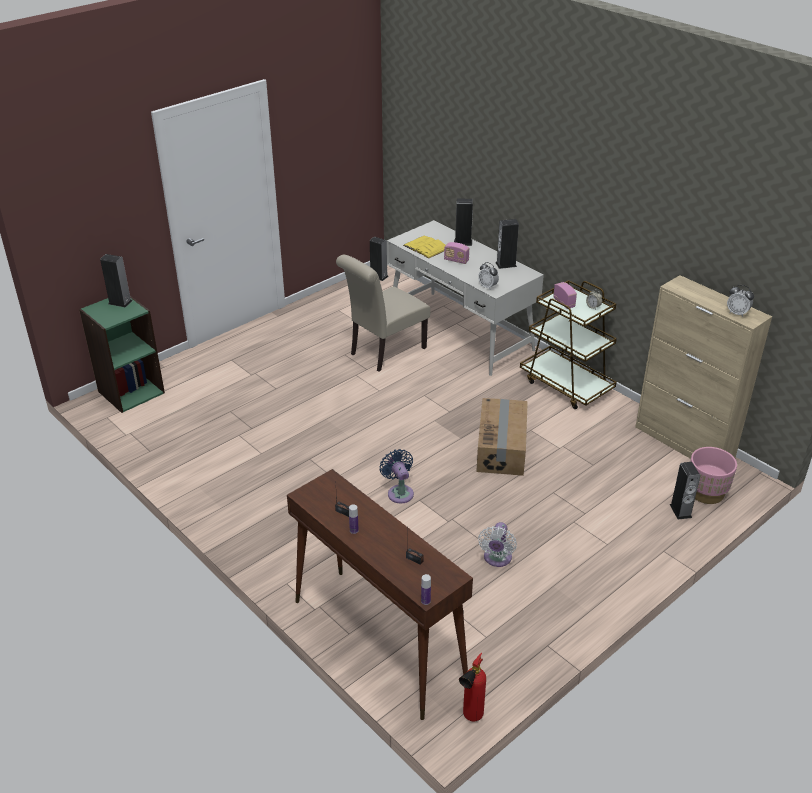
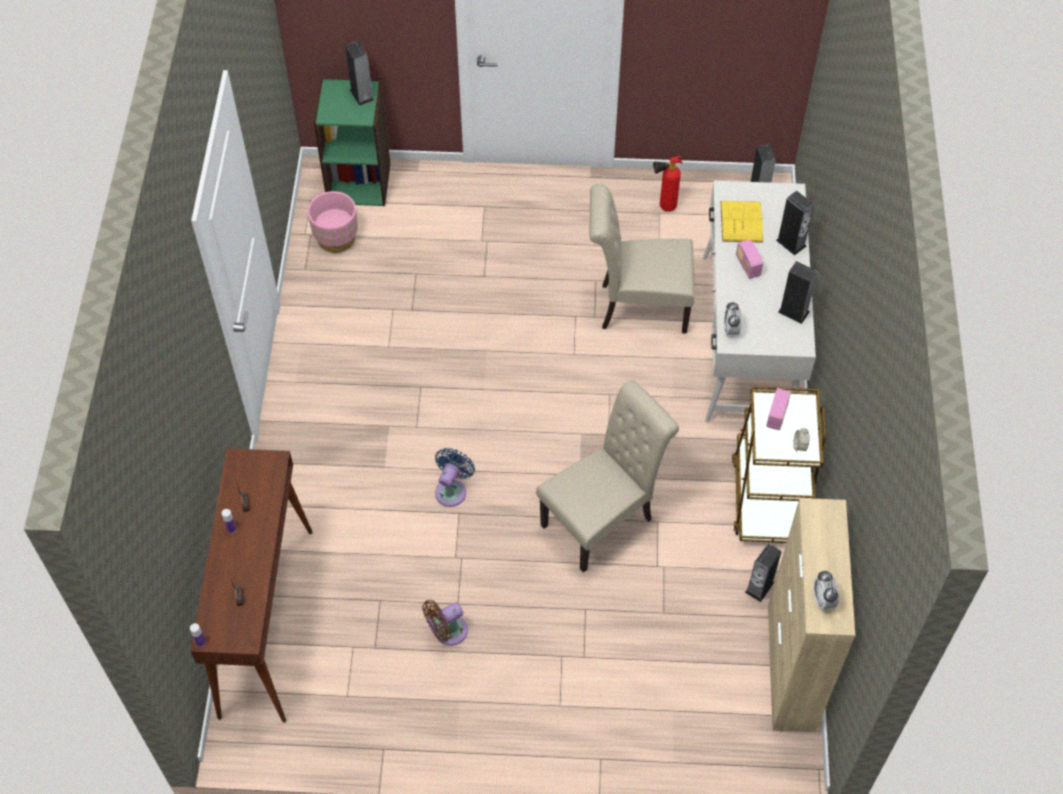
camera: 45 degrees right, 20 degrees up
(470, 718) = (251, 751): fire extinguisher -> fire extinguisher (663, 207)
(497, 559) = (447, 632): white fan -> brown fan
(502, 448) = (603, 519): cardboard box -> beige chair
(680, 511) = (676, 735): speaker -> speaker (759, 587)
(706, 492) = (731, 739): pink planter -> pink planter (336, 238)

